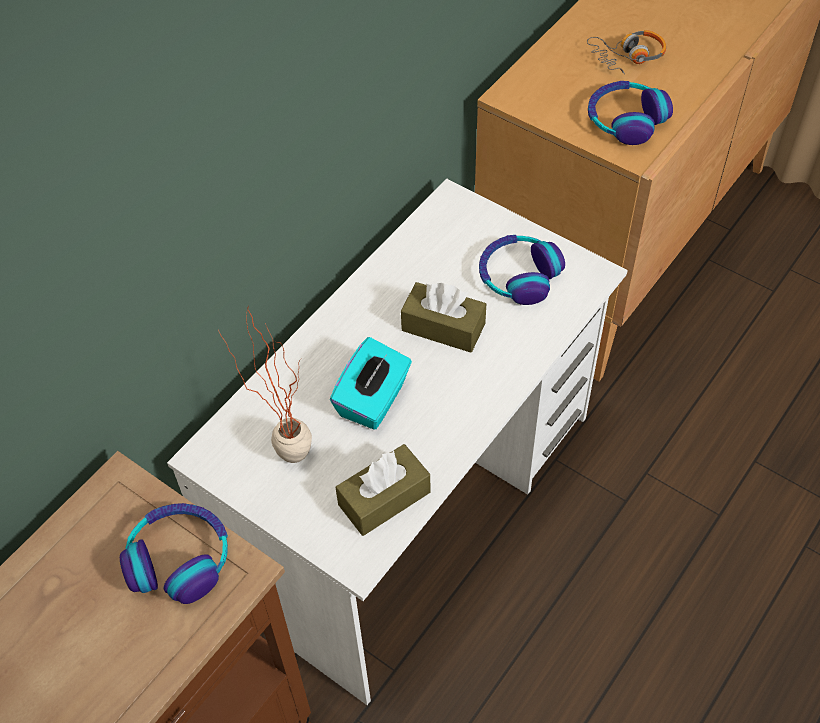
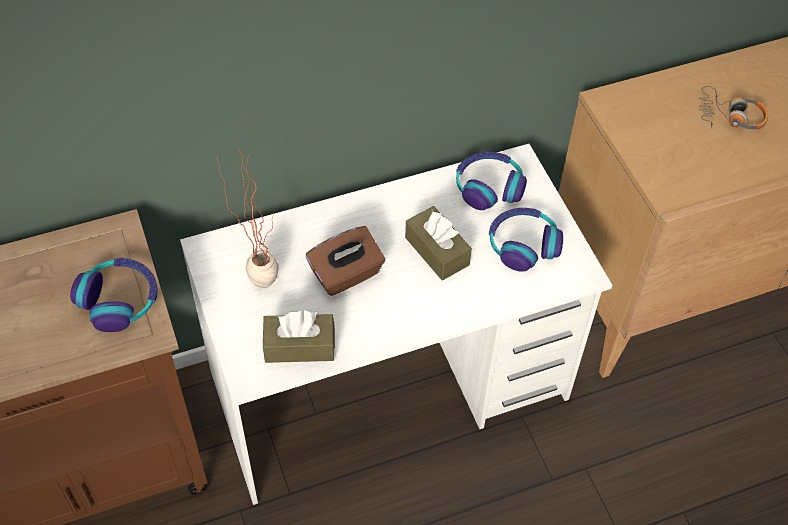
camera: 30 degrees right, 0 degrees up
(373, 400) = (346, 275): turquoise tissue box -> brown tissue box
(625, 120) = (684, 165): headphones -> headphones (489, 186)

